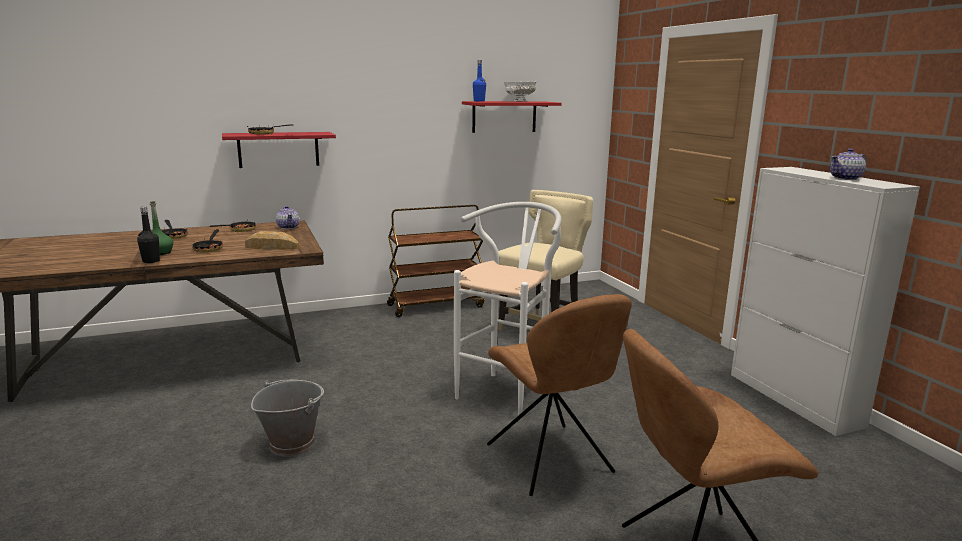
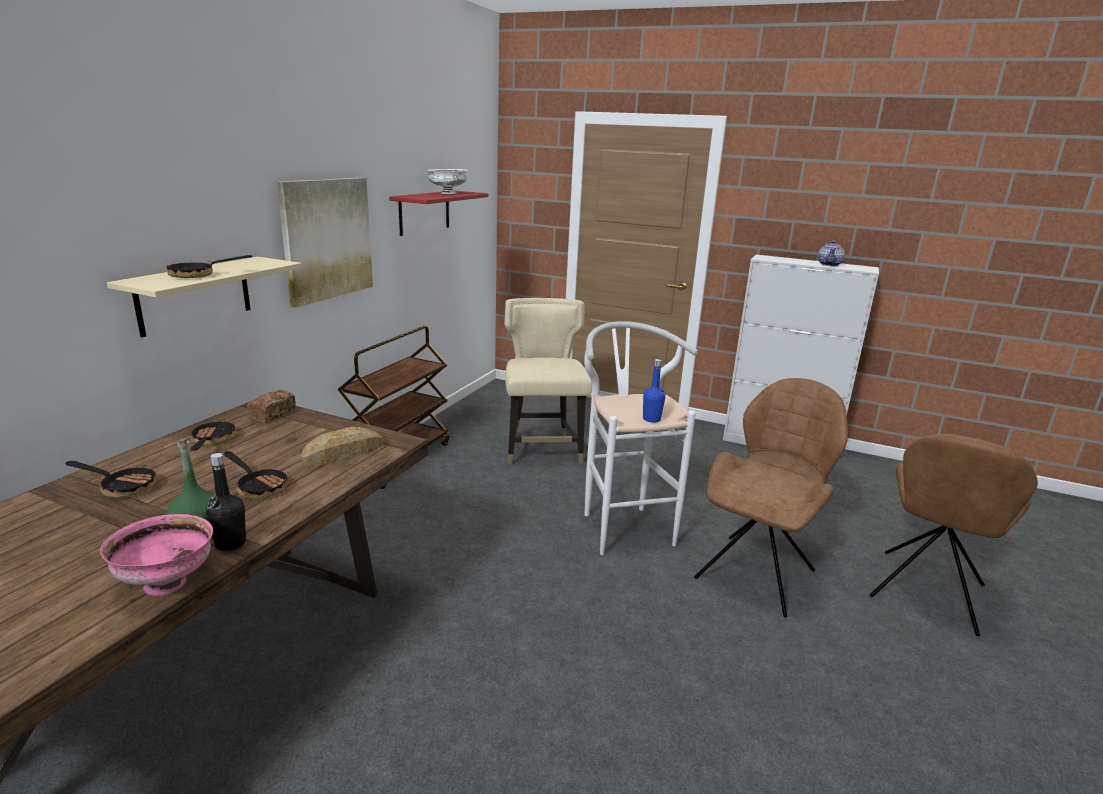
camera: 45 degrees left, 5 degrees up
(107, 264) = (167, 583): none -> pink bowl
(278, 149) = (195, 295): red shelf -> beige shelf
(288, 227) = (273, 415): teapot -> bread
(292, 443) = (557, 693): grey bucket -> none
(393, 127) = (327, 239): none -> picture
(479, 101) = (412, 196): blue bottle -> blue bottle (651, 419)
(551, 461) = (757, 572): brown chair -> brown chair turned 75 degrees counterclockwise

